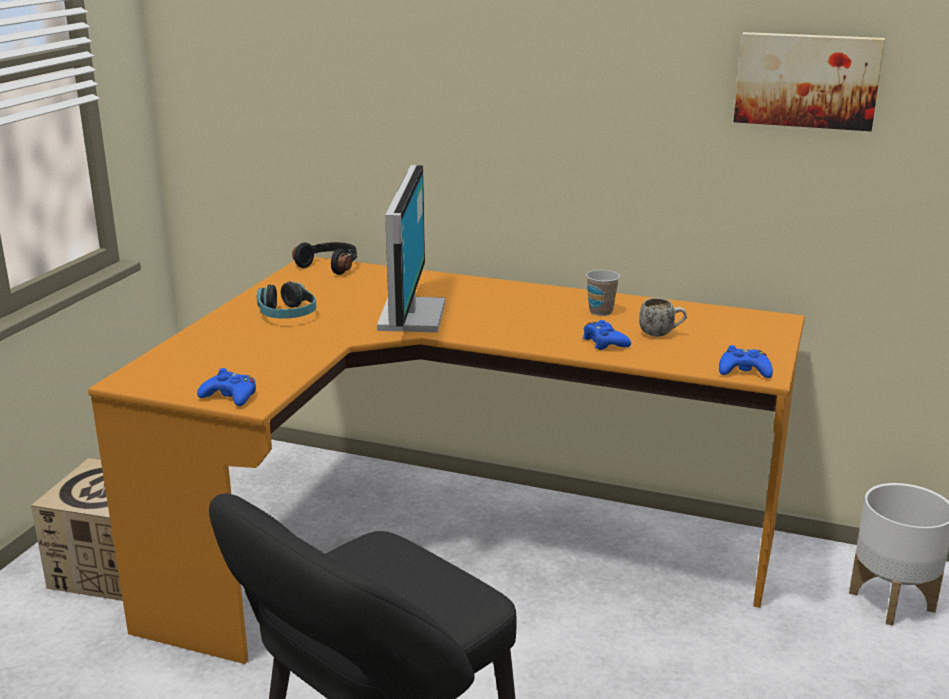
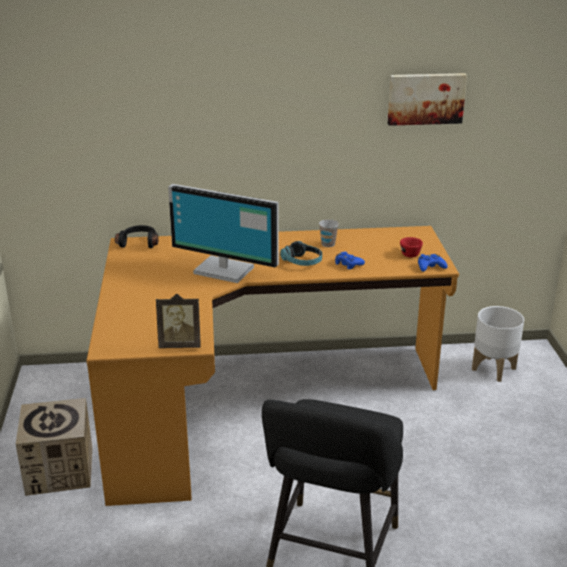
camera: 25 degrees left, 5 degrees up
(230, 396) = (180, 344): blue game controller -> picture frame
(287, 314) = (151, 283): headphones -> headphones (302, 261)
(408, 316) = (225, 269): monitor -> monitor turned 135 degrees clockwise
(661, 334) = (372, 252): white mug -> none
(724, 346) = (409, 253): none -> red cup

